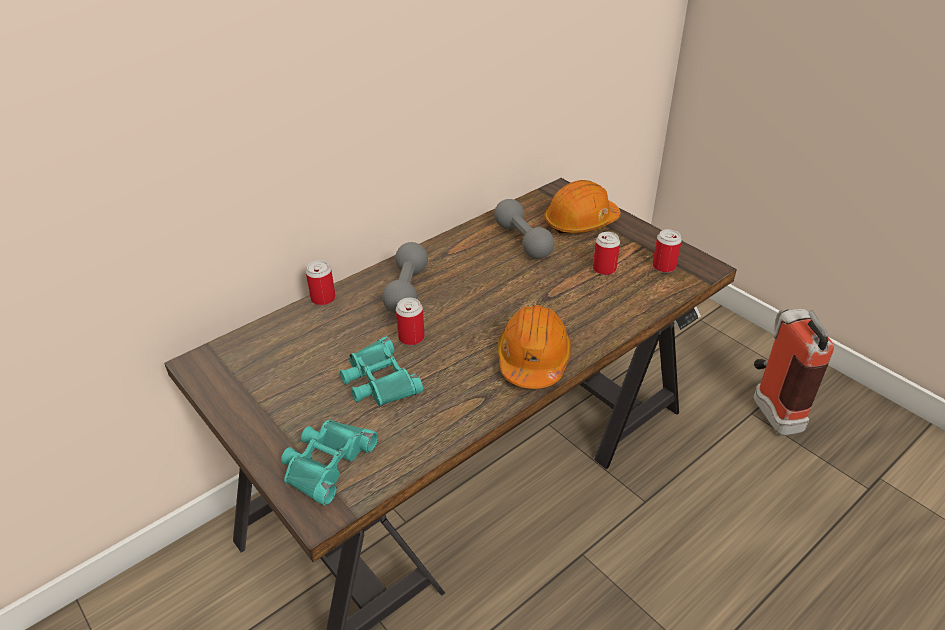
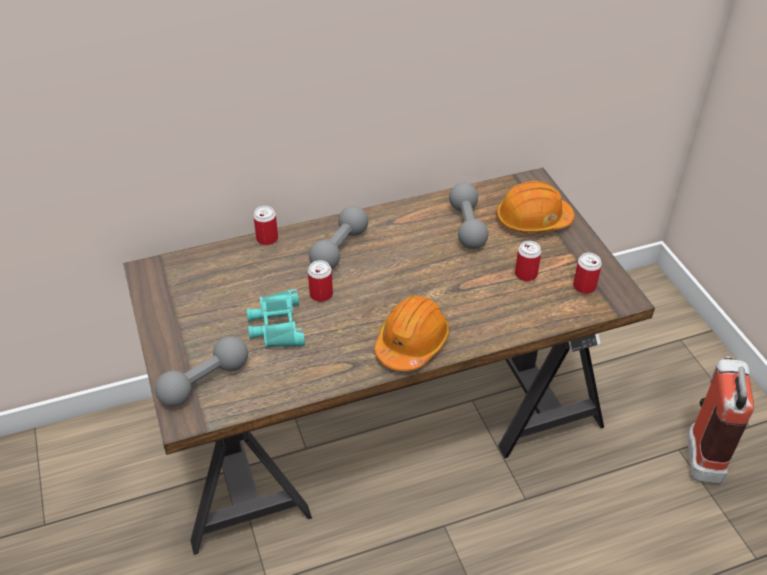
camera: 20 degrees right, 5 degrees up
(326, 463) = (204, 382): turquoise binoculars -> grey dumbbell

